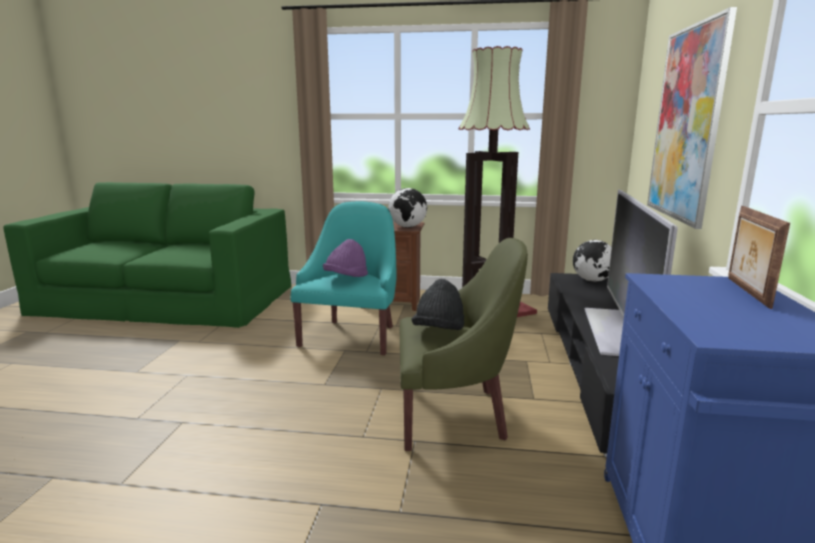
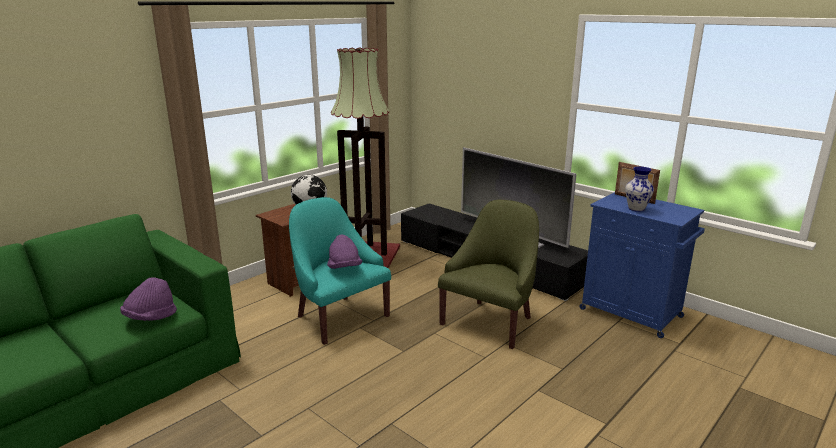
camera: 55 degrees left, 5 degrees up
(183, 256) = (150, 317): none -> purple hat
(439, 331) = (488, 272): black hat -> none
(592, 280) = (432, 210): globe -> none
(686, 124) = (496, 102): picture -> none
(690, 300) = (636, 209): none -> vase

